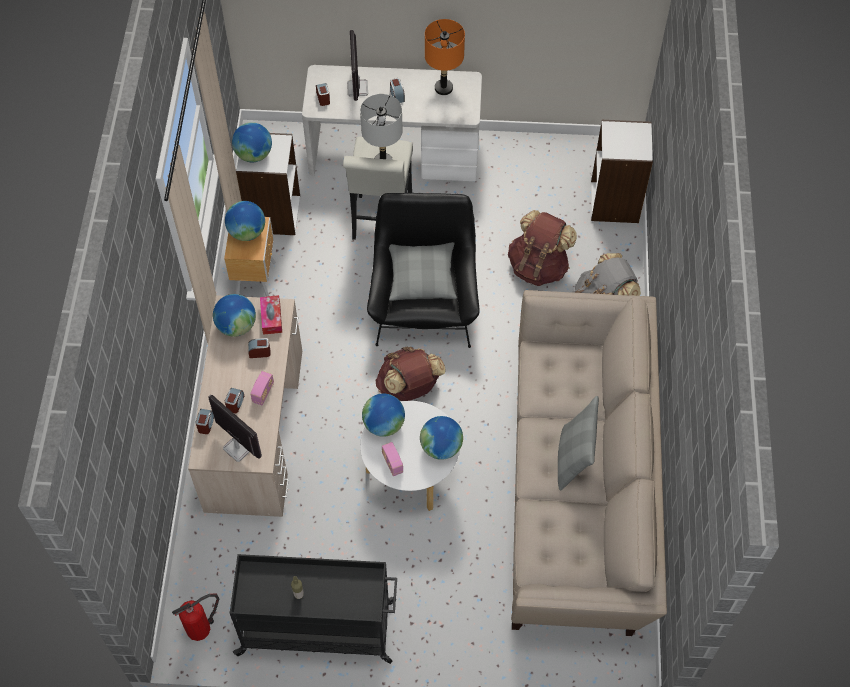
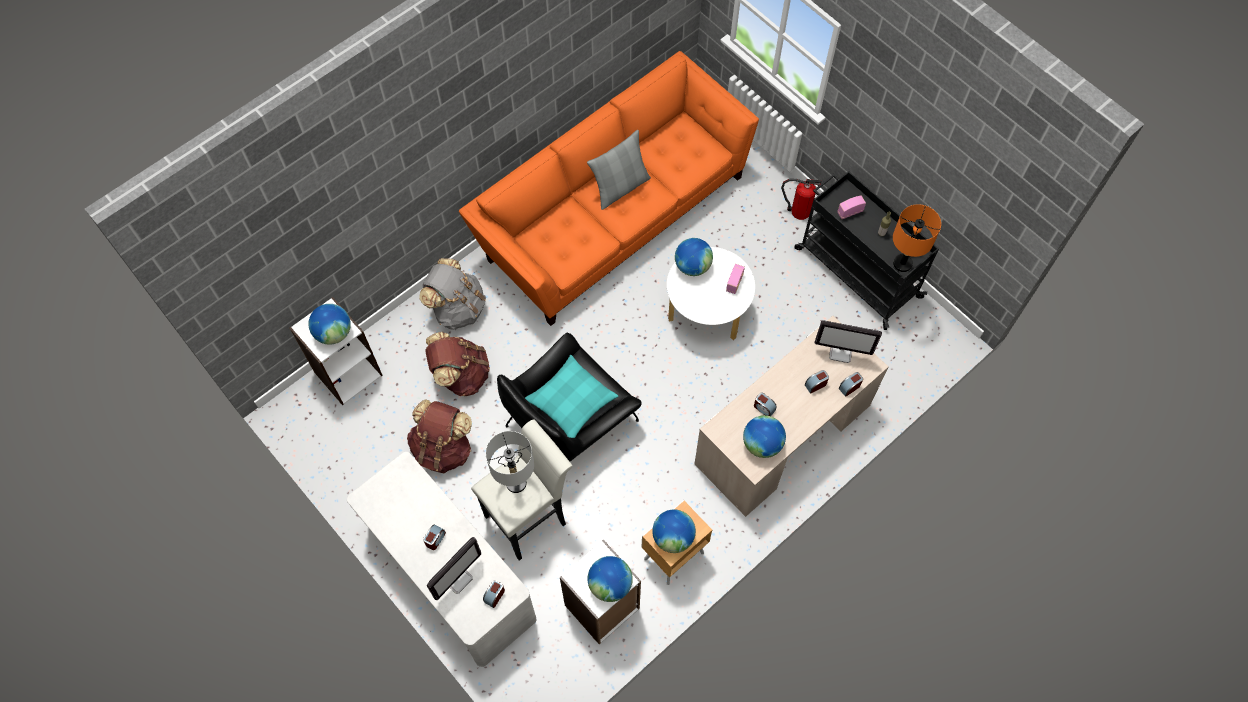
camera: 135 degrees left, 5 degrees up
(200, 627) = (932, 333): fire extinguisher -> fire extinguisher (798, 211)
(238, 447) = (841, 351): monitor -> monitor turned 75 degrees counterclockwise
(263, 393) = (789, 375): radio -> radio (850, 212)
(271, 318) = (730, 428): tissue box -> none
(384, 425) = (714, 312): globe -> globe (334, 332)
(409, 388) = (648, 369): brown backpack -> brown backpack (443, 448)
(422, 277) = (571, 401): grey pillow -> turquoise pillow
(444, 88) = (391, 510): orange table lamp -> orange table lamp (902, 263)
(580, 488) = (612, 213): beige sofa -> orange sofa

